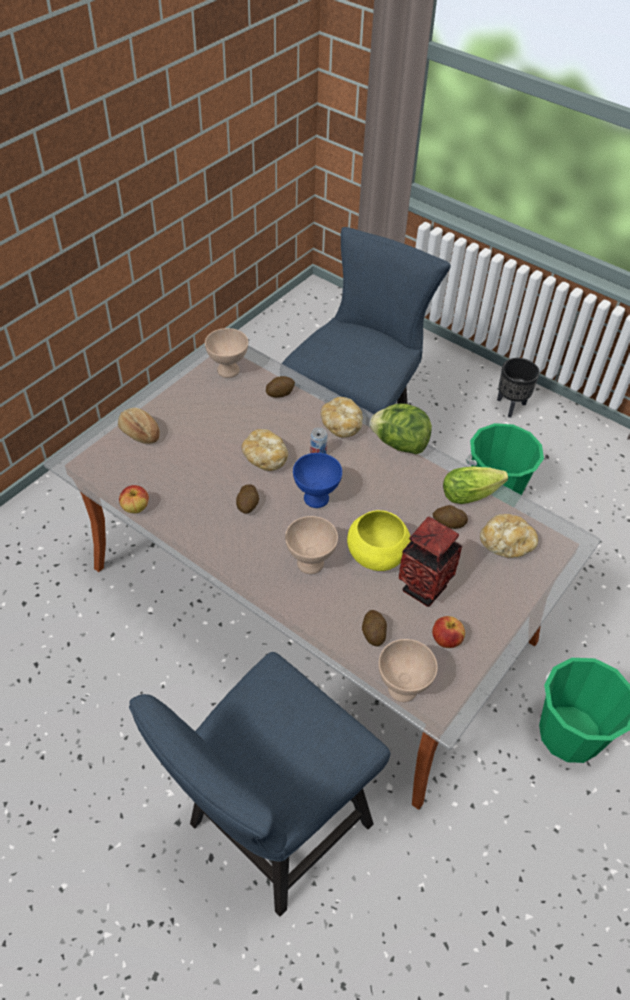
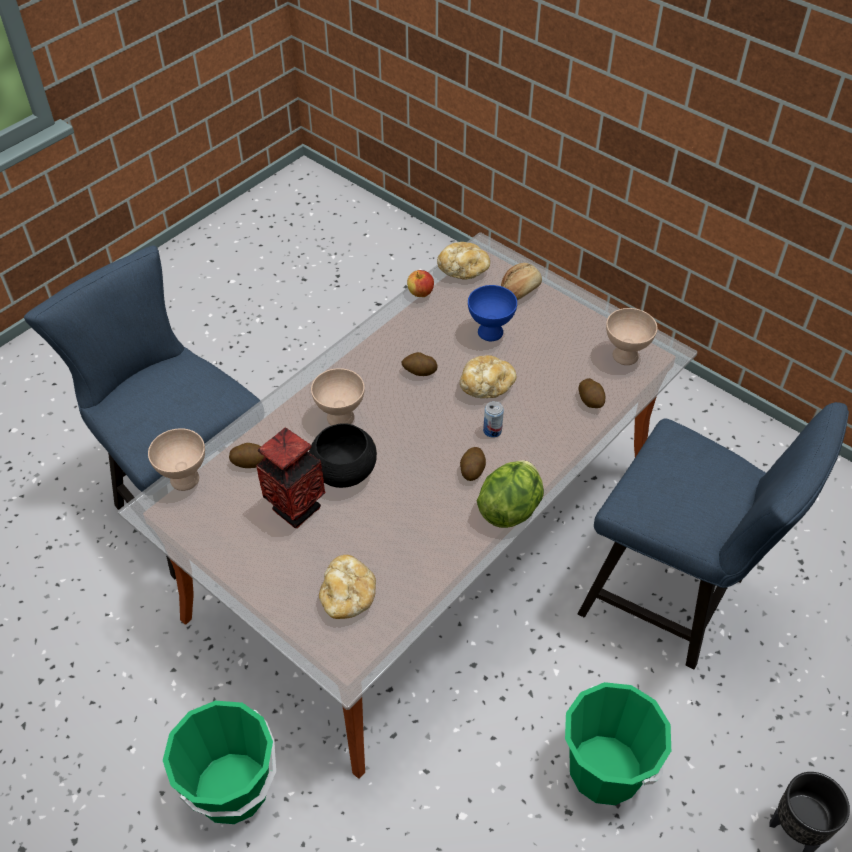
camera: 95 degrees right, 0 degrees up
(315, 498) = (426, 425): blue bowl -> blue bowl (490, 332)
(341, 425) = (540, 454): bread -> bread (463, 270)
(376, 556) = (343, 472): yellow bowl -> black bowl
(446, 640) = (230, 521): apple -> none
(448, 523) = (383, 543): potato -> potato (472, 470)
(473, 493) = (428, 575): lettuce -> none

